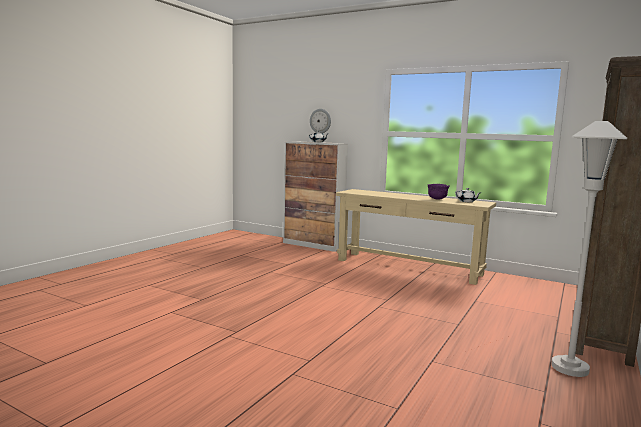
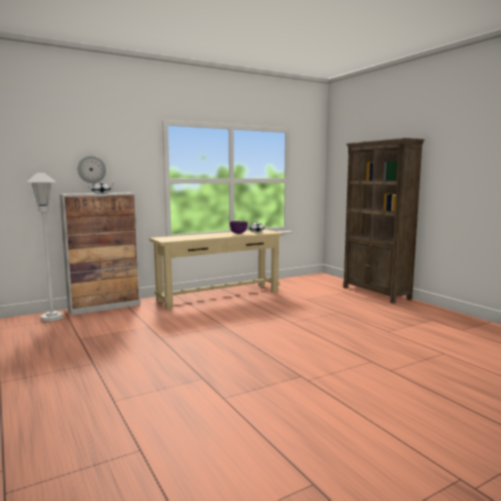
camera: 60 degrees left, 0 degrees up
(569, 368) = (409, 309): white floor lamp -> white floor lamp (52, 318)

